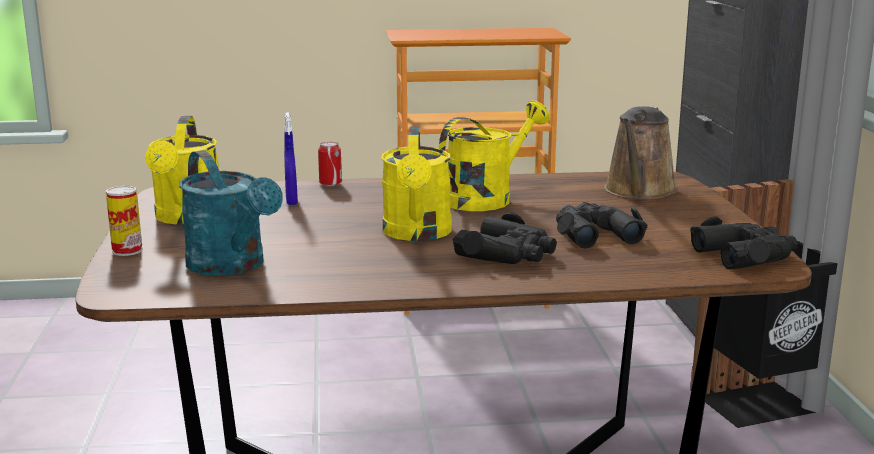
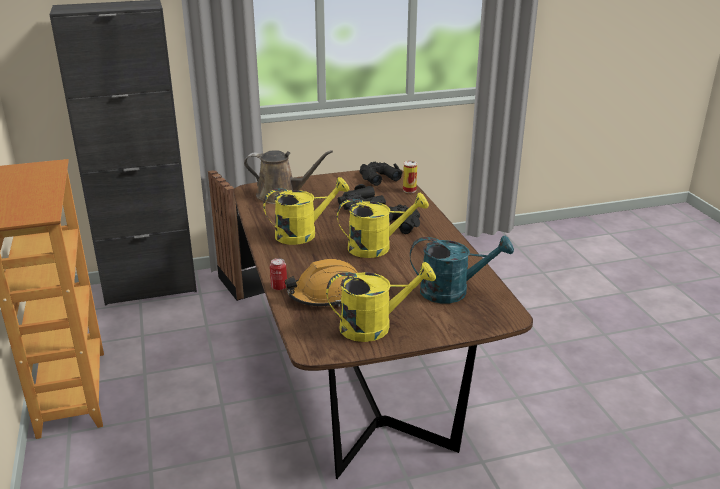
camera: 100 degrees left, 10 degrees up
(127, 250) = (446, 332): can -> can (409, 190)
(232, 266) = (453, 291): turquoise watering can -> turquoise watering can turned 45 degrees clockwise
(291, 201) = (325, 294): blue spray bottle -> orange hard hat
(487, 198) = (303, 233): yellow watering can -> yellow watering can turned 120 degrees clockwise

